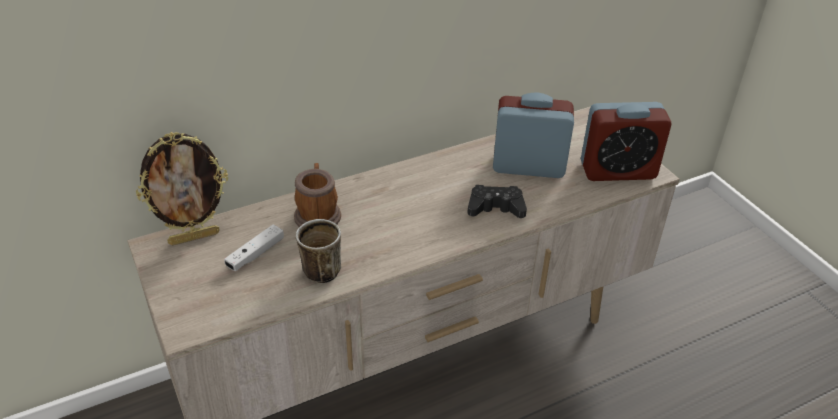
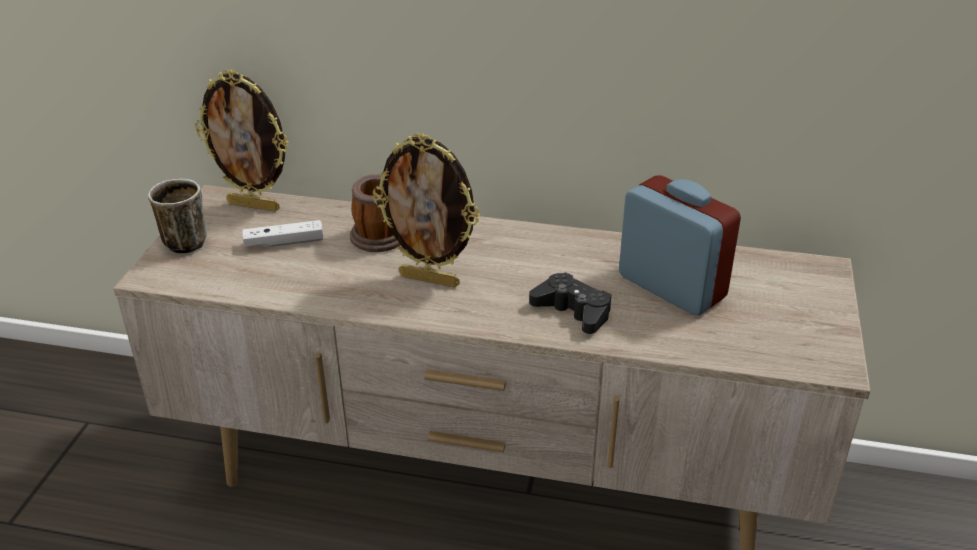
camera: 40 degrees right, 5 degrees down
(317, 269) = (318, 281): mug -> mug (187, 239)
(389, 230) = (430, 279): none -> picture frame
(617, 171) = (787, 342): alarm clock -> none

